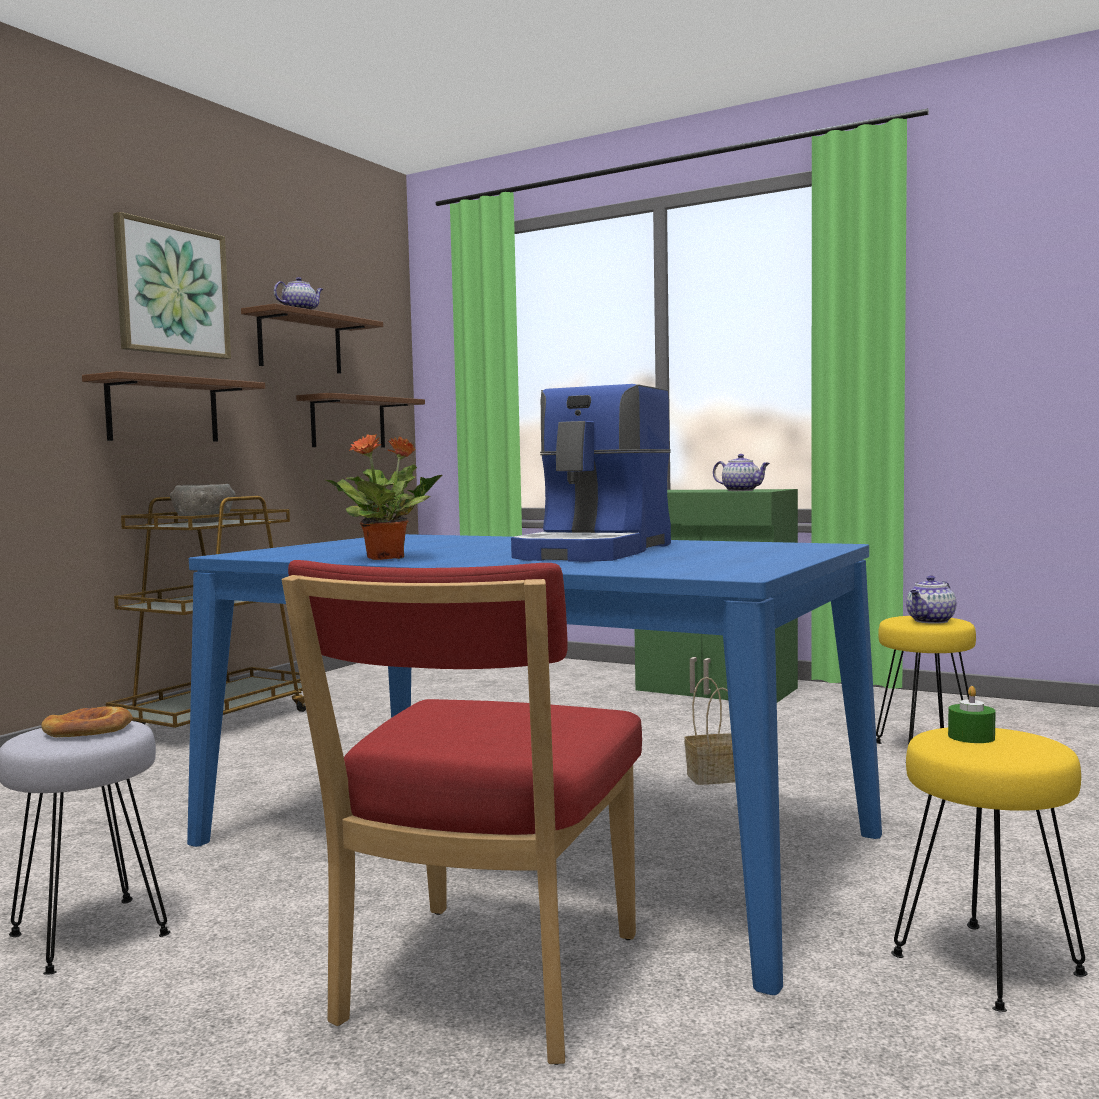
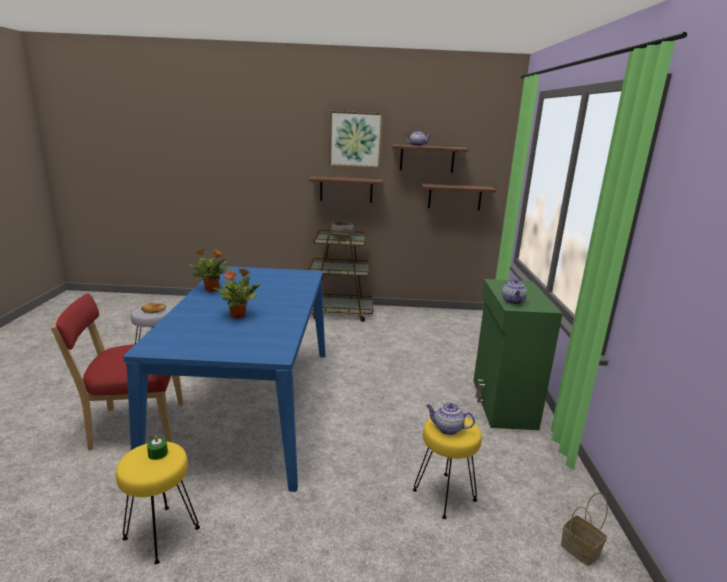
camera: 60 degrees right, 15 degrees up
(596, 552) = (238, 315): coffee machine -> potted plant
(716, 776) = (347, 431): basket -> basket (581, 550)

